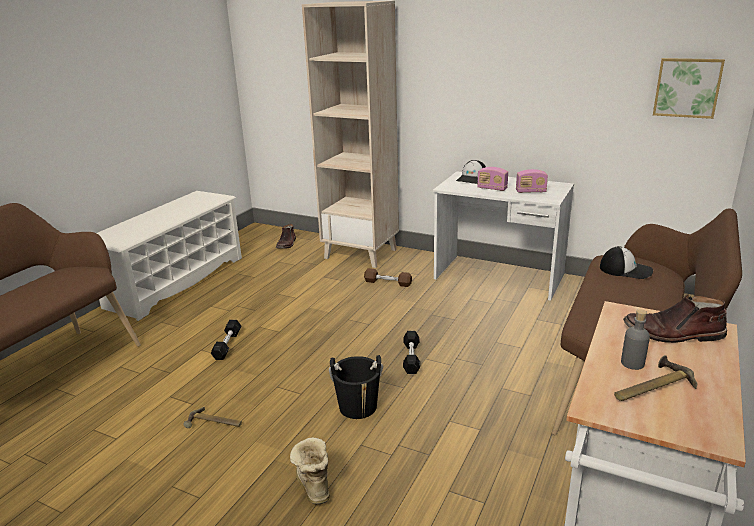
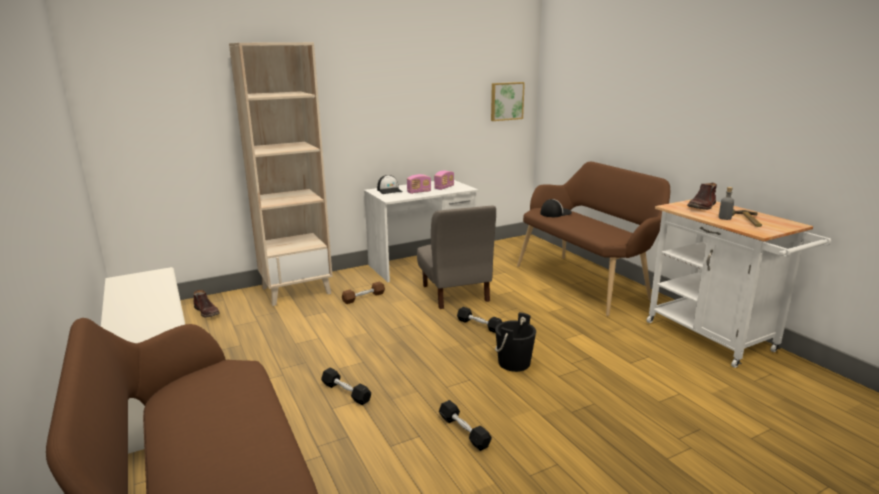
camera: 55 degrees left, 5 degrees down
(214, 423) = (464, 431): hammer -> black dumbbell
(312, 485) = (585, 408): boot -> none
(461, 318) = (455, 293): none -> grey chair

